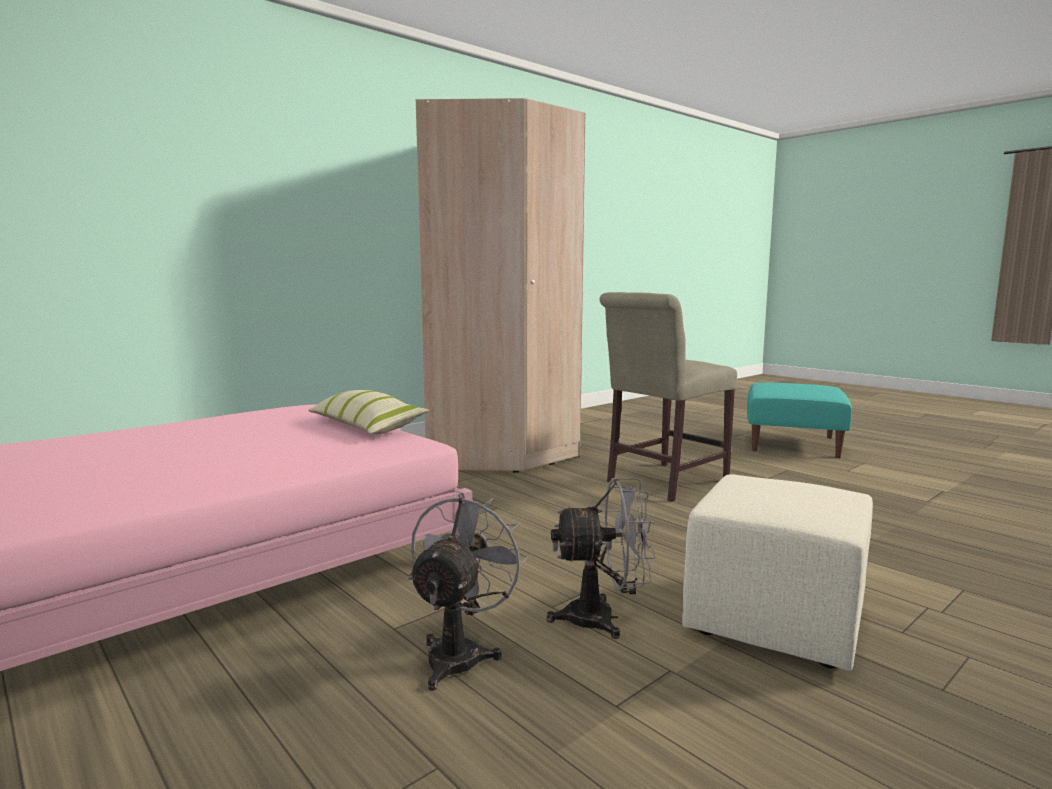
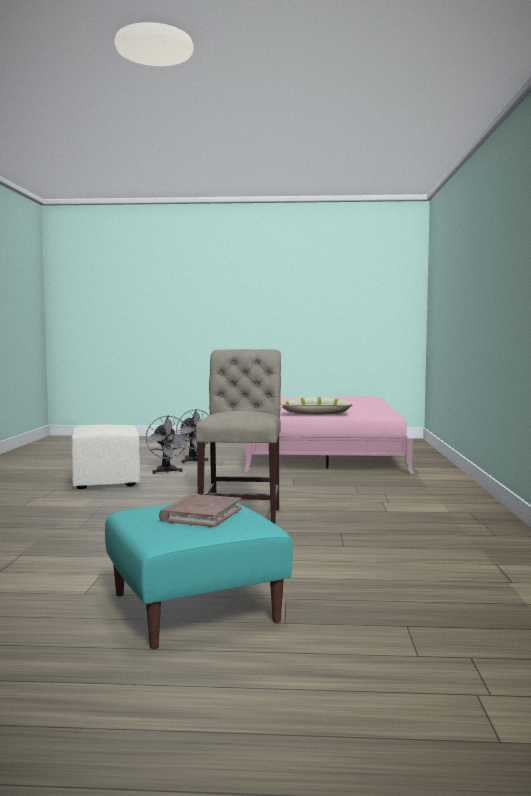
camera: 135 degrees right, 5 degrees down
(506, 451) = (412, 511): beige wardrobe -> none
(603, 618) = (167, 472): grey fan -> grey fan turned 60 degrees counterclockwise
(791, 388) = (201, 514): none -> brown book

